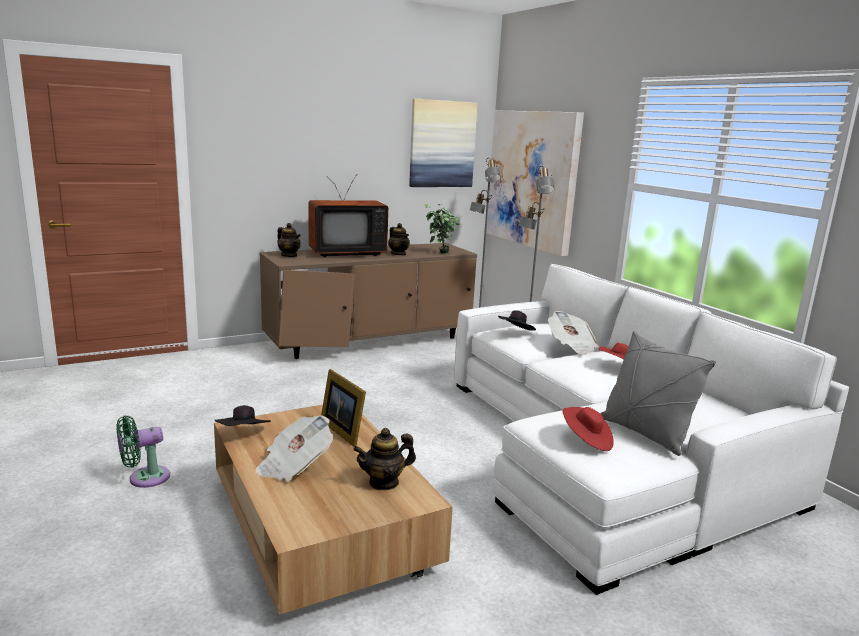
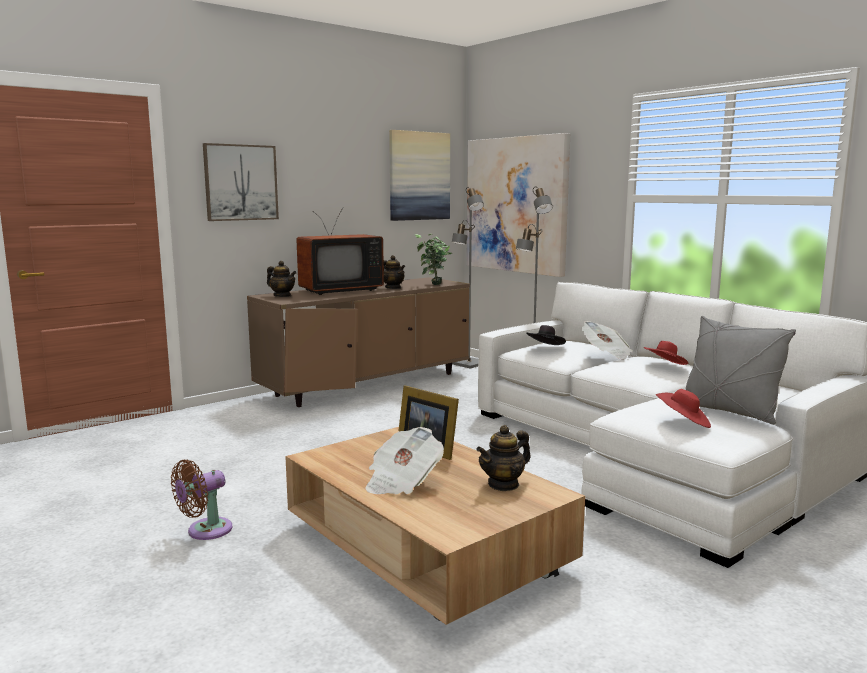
camera: 10 degrees left, 5 degrees down
(145, 478) = (205, 531): green fan -> brown fan
(244, 435) = (327, 462): black hat -> none
(258, 147) = (241, 182): none -> picture

